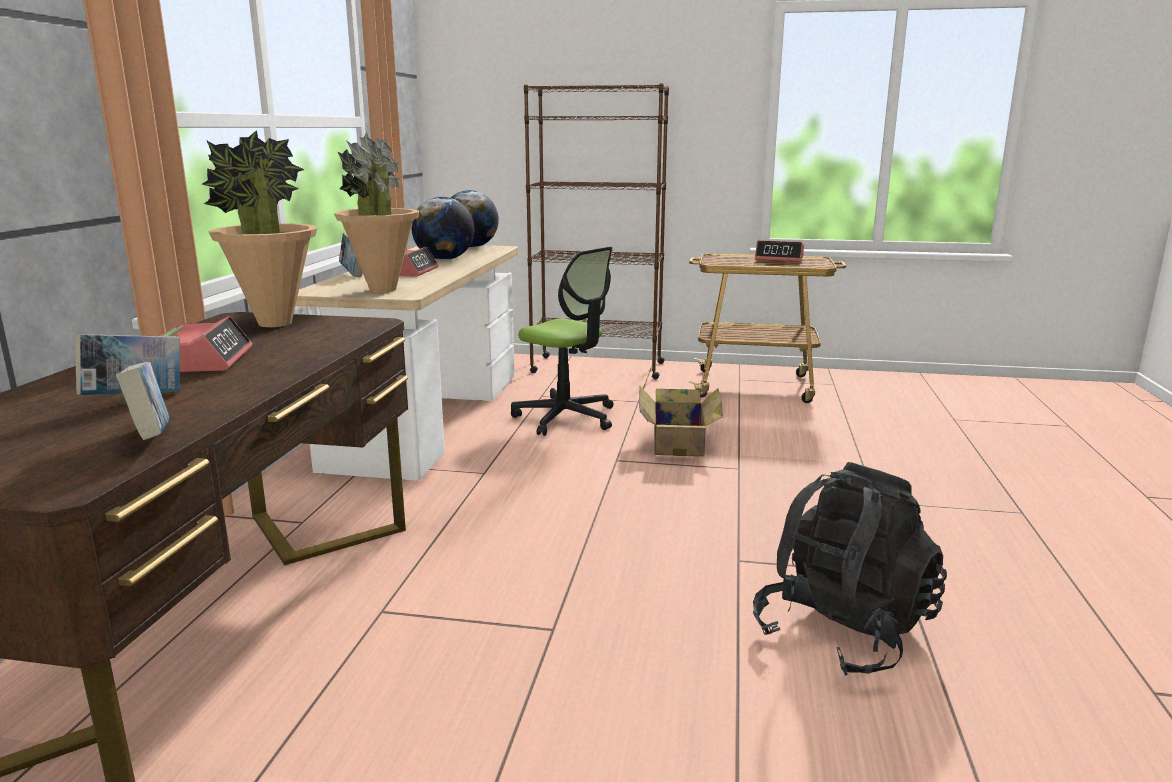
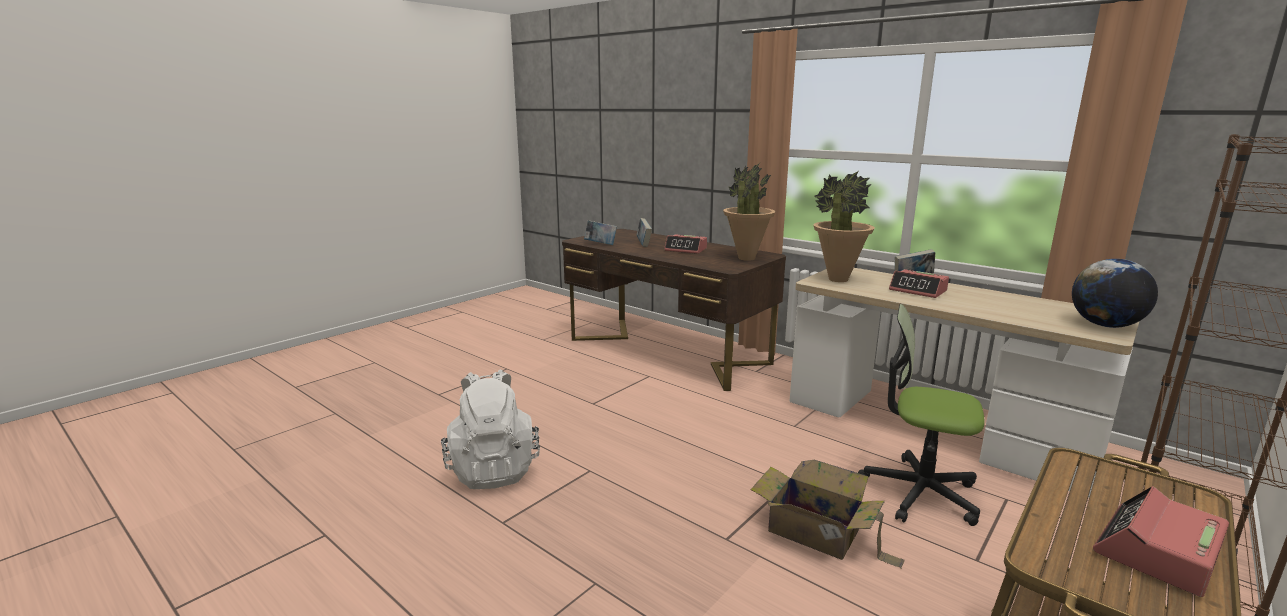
camera: 120 degrees right, 0 degrees up
(444, 259) = (996, 306): globe -> none
(566, 417) = (919, 492): office chair -> office chair turned 45 degrees clockwise
(843, 632) = (493, 469): black backpack -> white backpack

